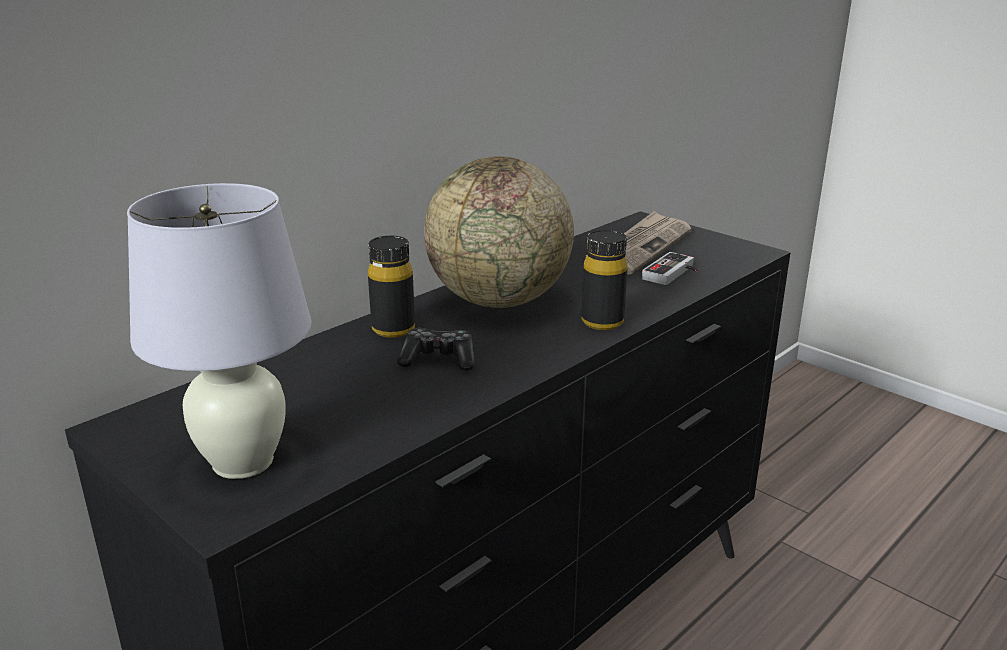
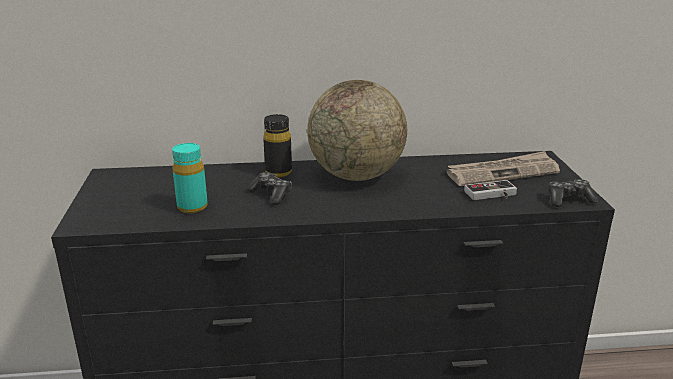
camera: 40 degrees right, 0 degrees up
(242, 462) = (120, 206): white table lamp -> none
(361, 417) = (192, 207): none -> turquoise bottle
(602, 322) = (390, 207): black bottle -> none
(743, 255) = (569, 200): none -> game controller

